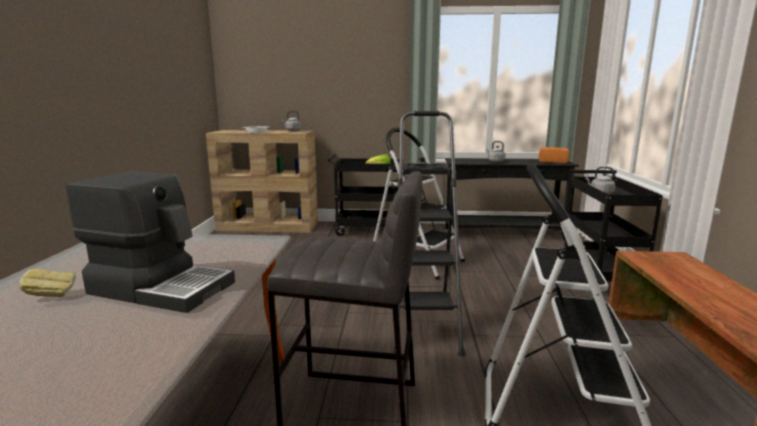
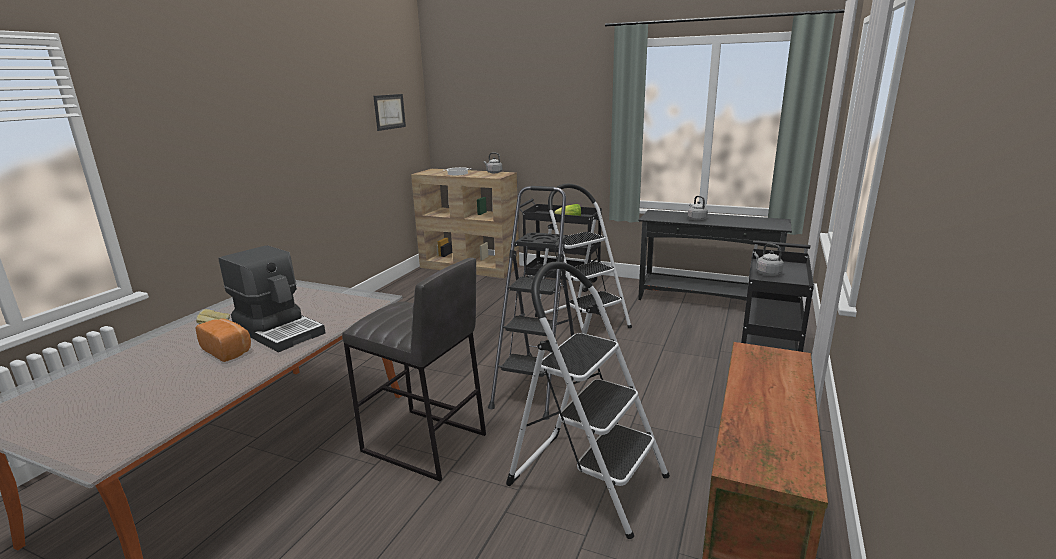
camera: 20 degrees right, 5 degrees up
(185, 65) = (389, 111): none -> picture
(552, 162) = (766, 223): bread -> bread (228, 350)

